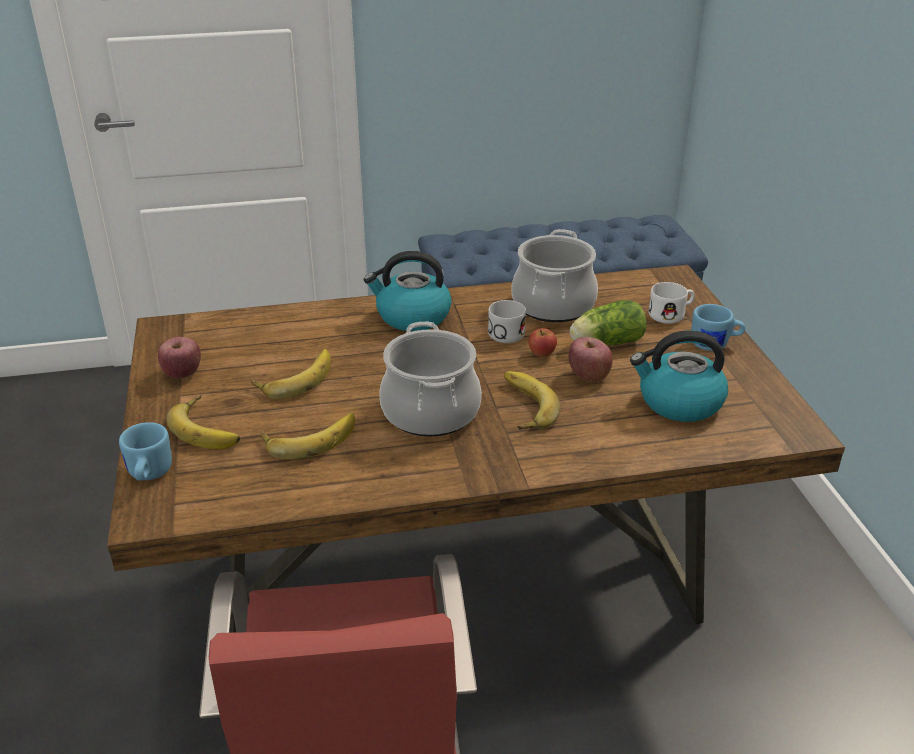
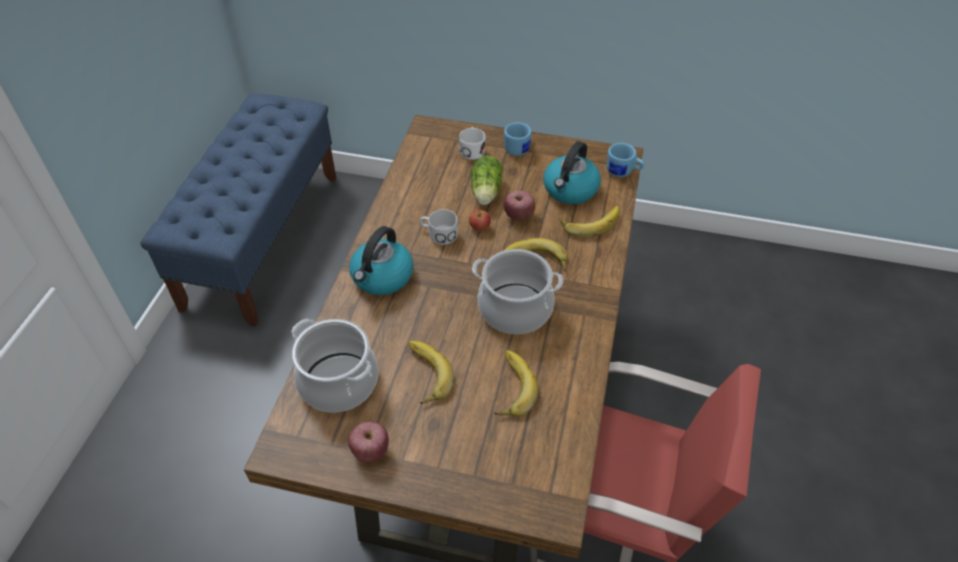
camera: 65 degrees left, 15 degrees up
(148, 475) = (506, 503): blue mug -> blue mug (623, 172)
(209, 428) = (463, 448): banana -> banana (590, 221)
(553, 305) = (420, 197): cooking pot -> cooking pot (338, 382)

